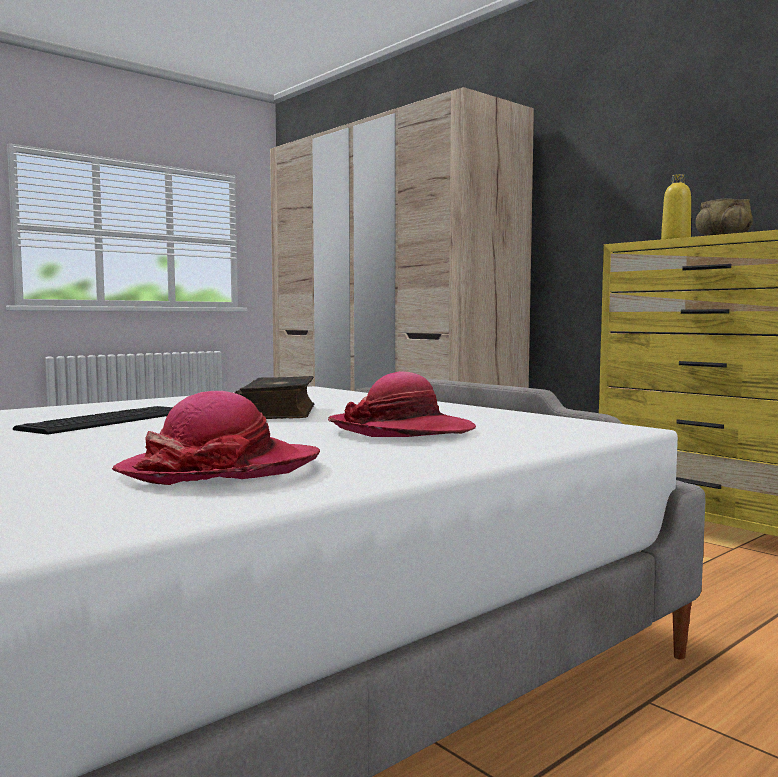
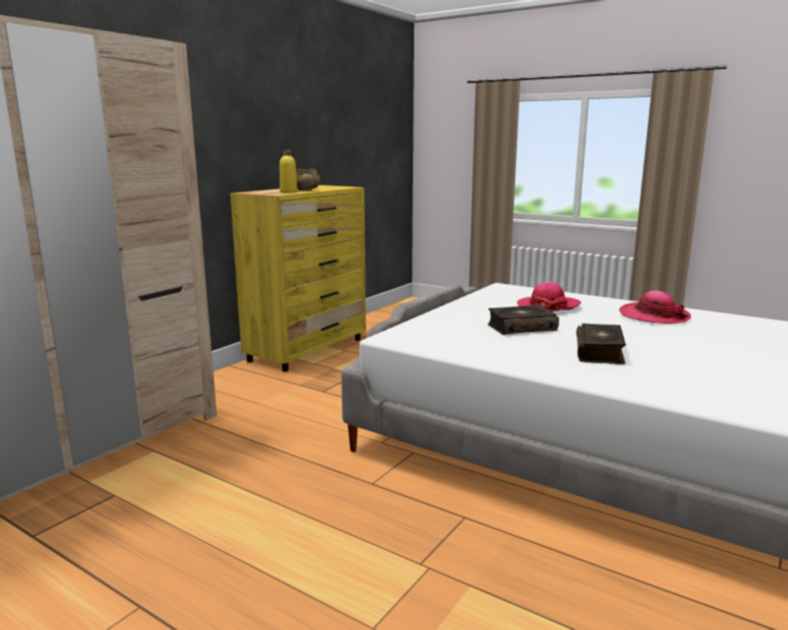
camera: 105 degrees left, 10 degrees up
(103, 420) = (600, 352): keyboard -> book

